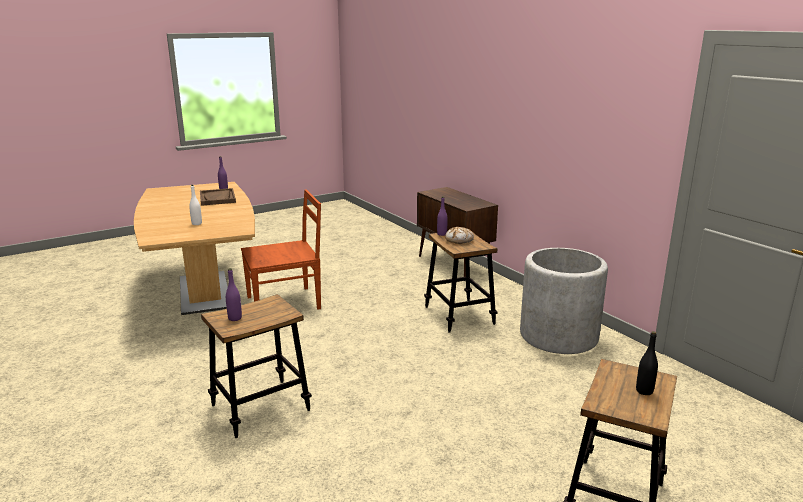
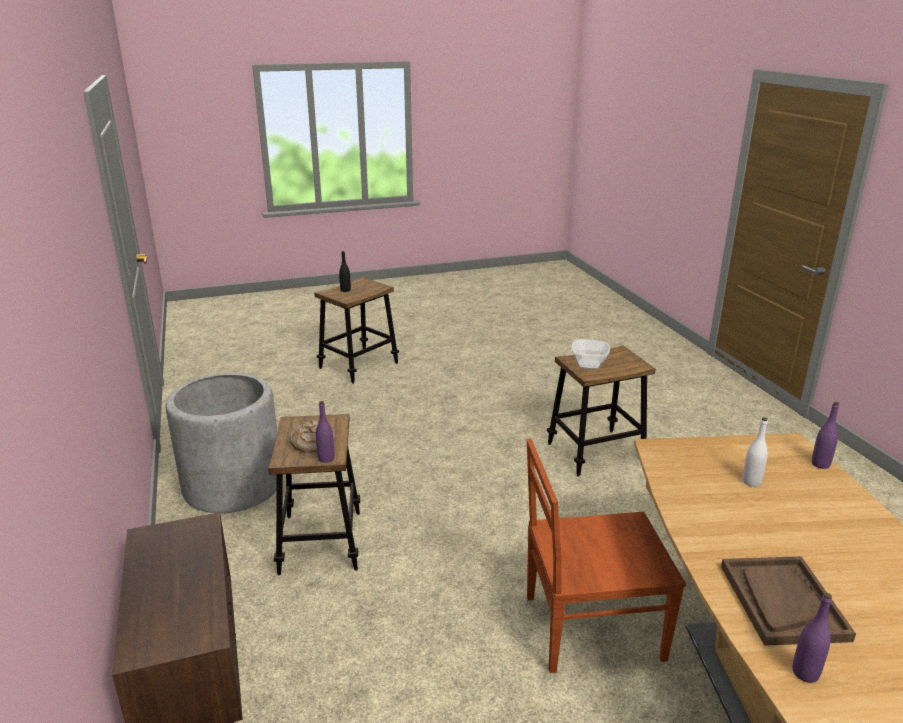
camera: 165 degrees left, 5 degrees up
(235, 318) = (619, 361): purple bottle -> purple bottle (820, 464)
(269, 310) = (588, 364): none -> bowl

